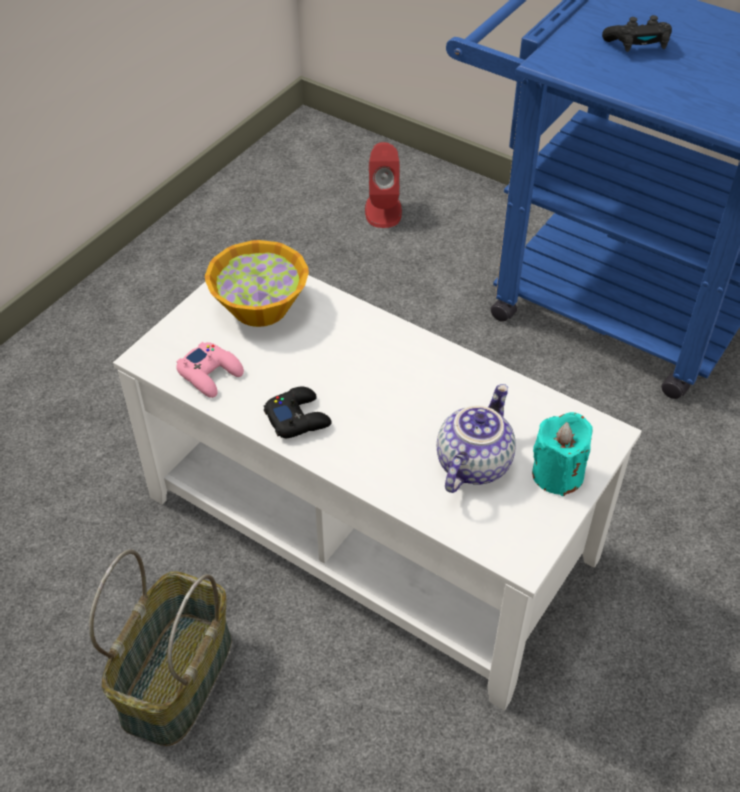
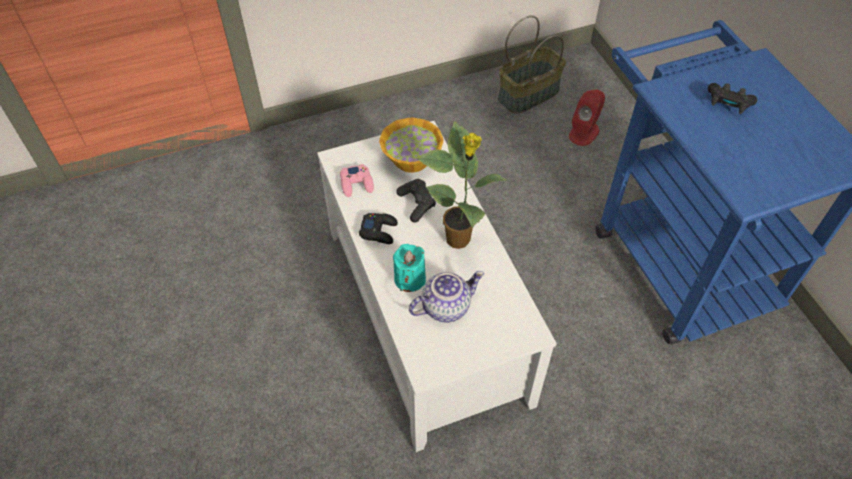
camera: 35 degrees right, 5 degrees up
(175, 676) = (275, 331): basket -> basket (528, 94)
(318, 358) = (417, 204): none -> black game controller
(414, 373) = (459, 240): none -> potted plant
(557, 474) = (485, 339): turquoise candle -> turquoise candle (410, 279)

